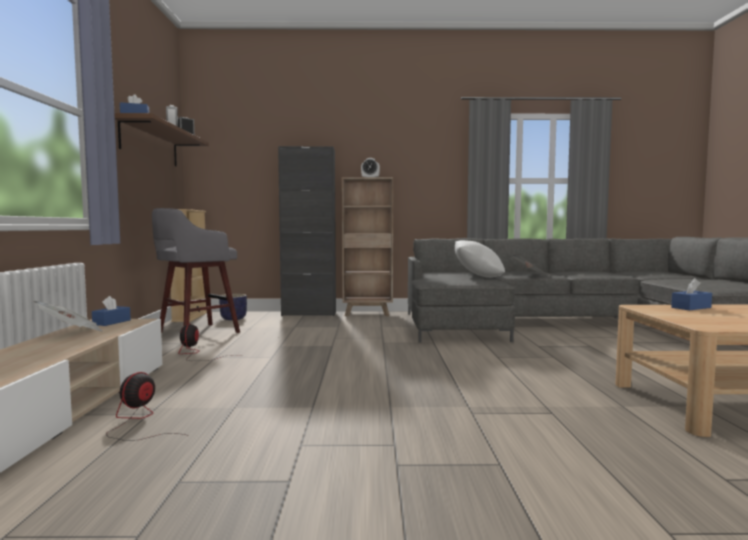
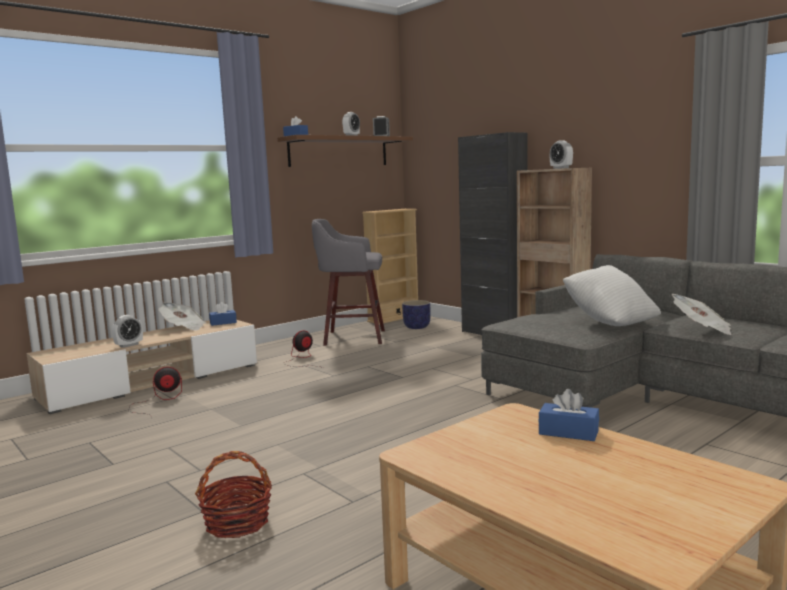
camera: 50 degrees right, 5 degrees up
(56, 355) = (129, 345): none -> alarm clock
(545, 456) = (237, 523): none -> basket

